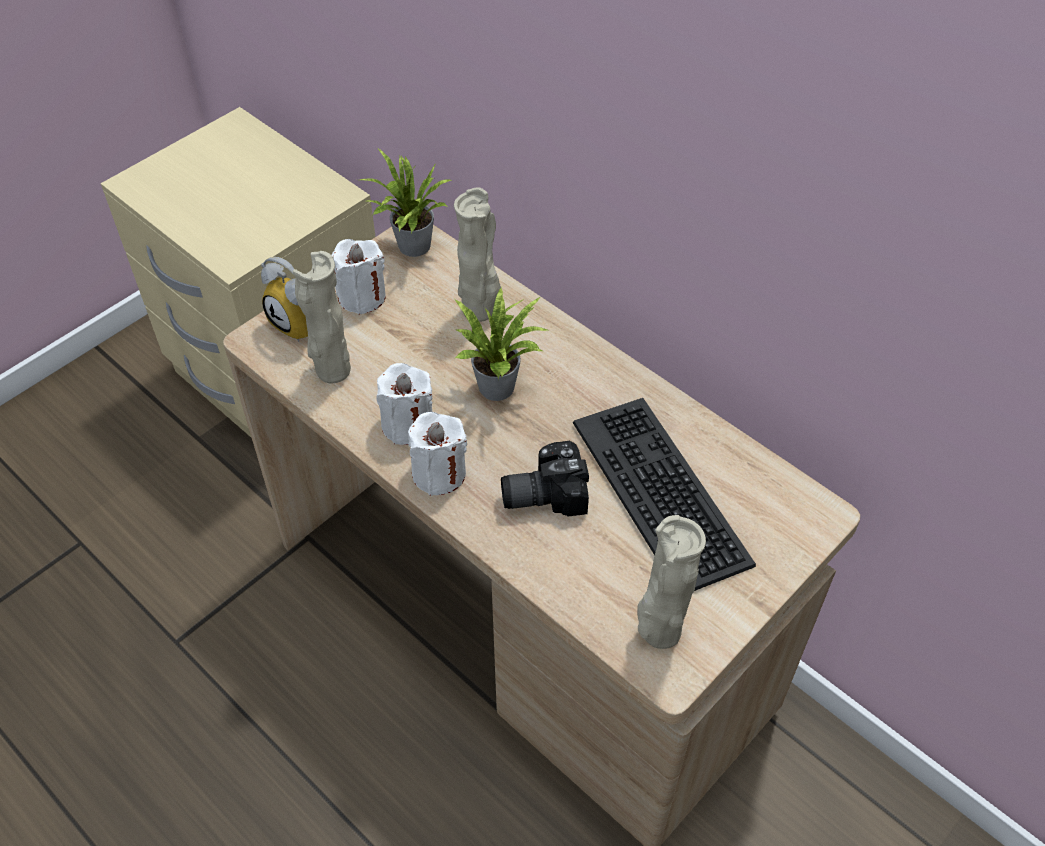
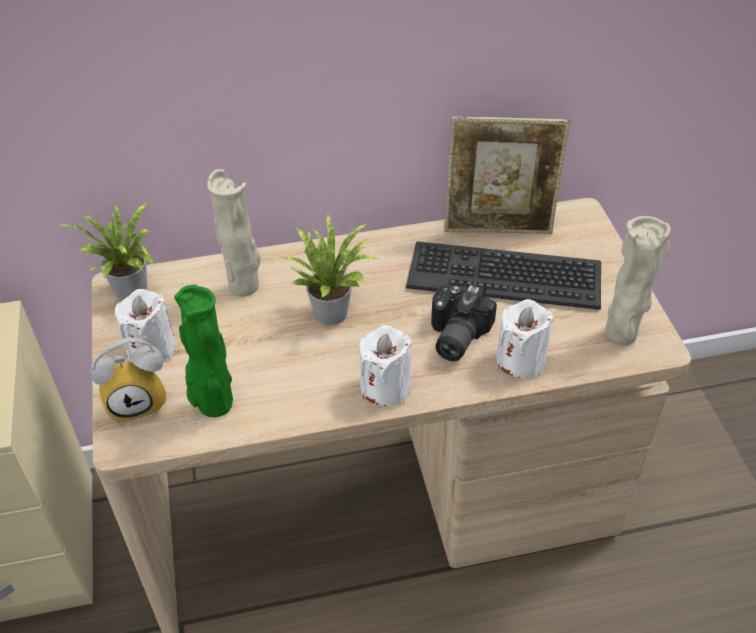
camera: 55 degrees left, 5 degrees down
(332, 371) = (213, 405): beige vase -> green vase
(407, 424) = (319, 383): white candle -> white candle (521, 360)
(727, 454) = (498, 229): none -> picture frame

